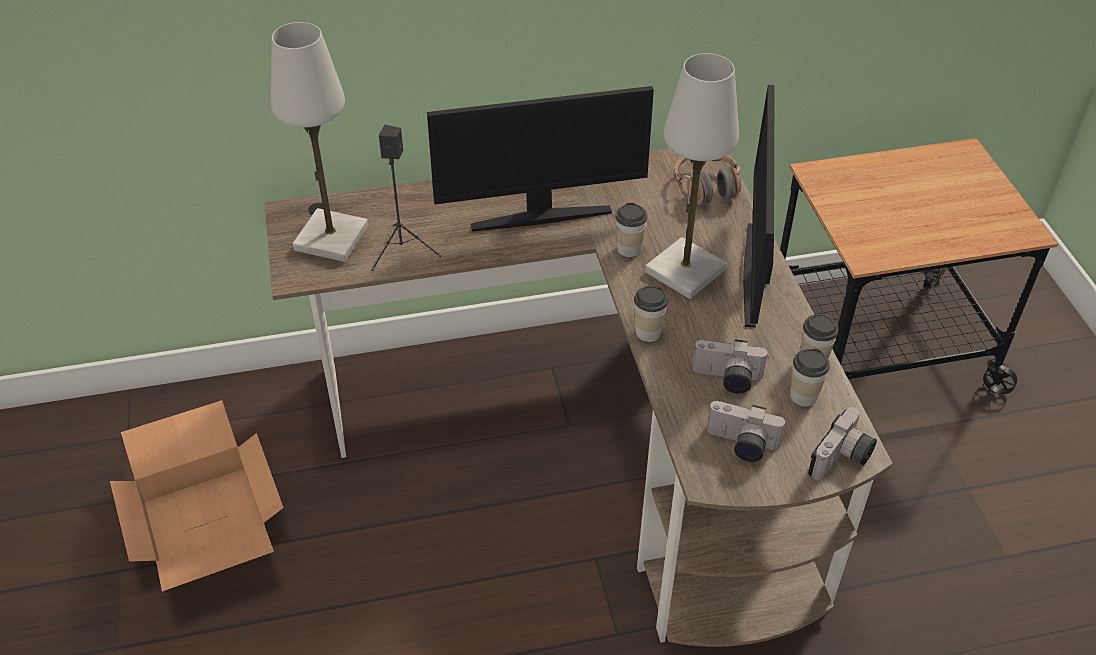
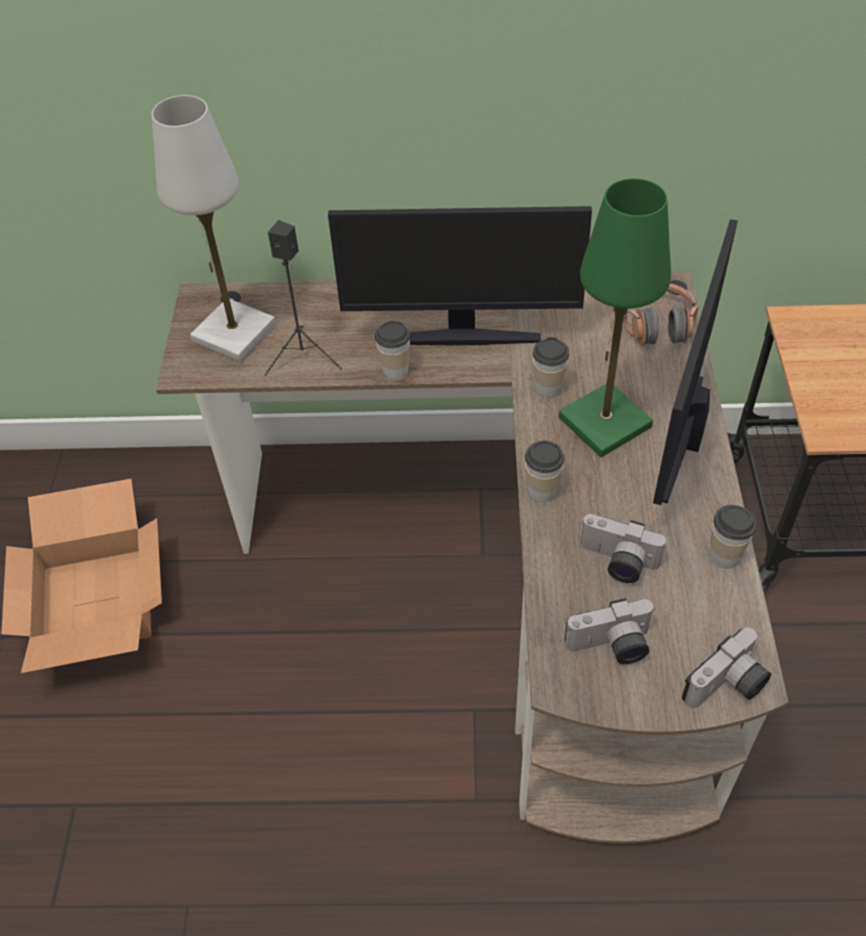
camera: 15 degrees right, 5 degrees up
(685, 271) = (604, 423): white table lamp -> green table lamp
(741, 445) = (611, 647): camera -> camera turned 45 degrees counterclockwise
(803, 396) = (701, 598): cup -> cup (395, 370)

